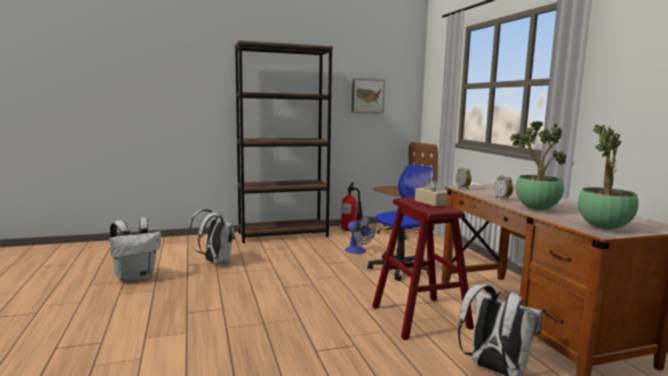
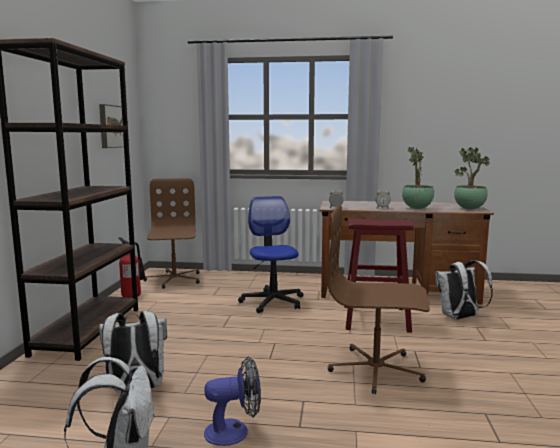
camera: 65 degrees left, 0 degrees up
(294, 330) = (376, 370): none -> brown office chair
(358, 251) = (206, 307): fan -> fan (234, 431)
(430, 202) = (374, 220): beige tissue box -> none

